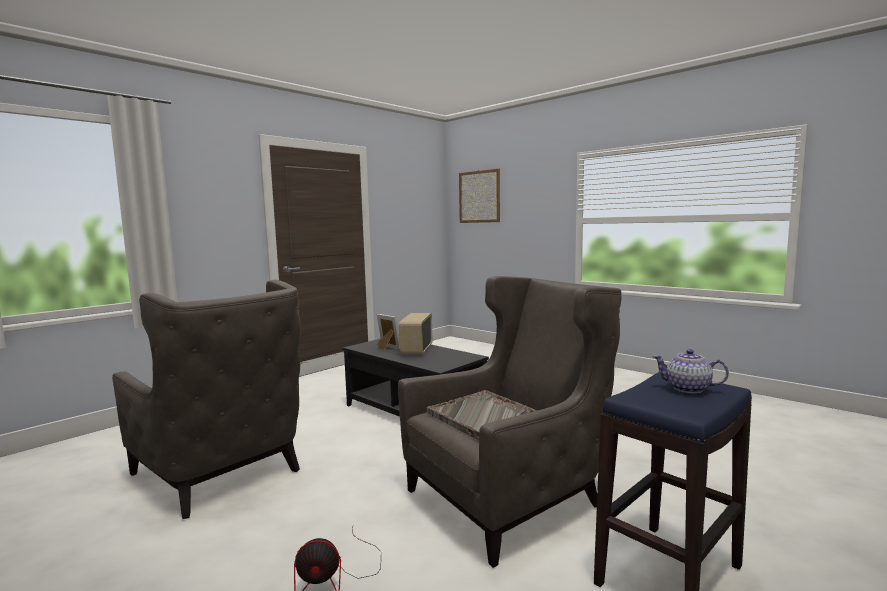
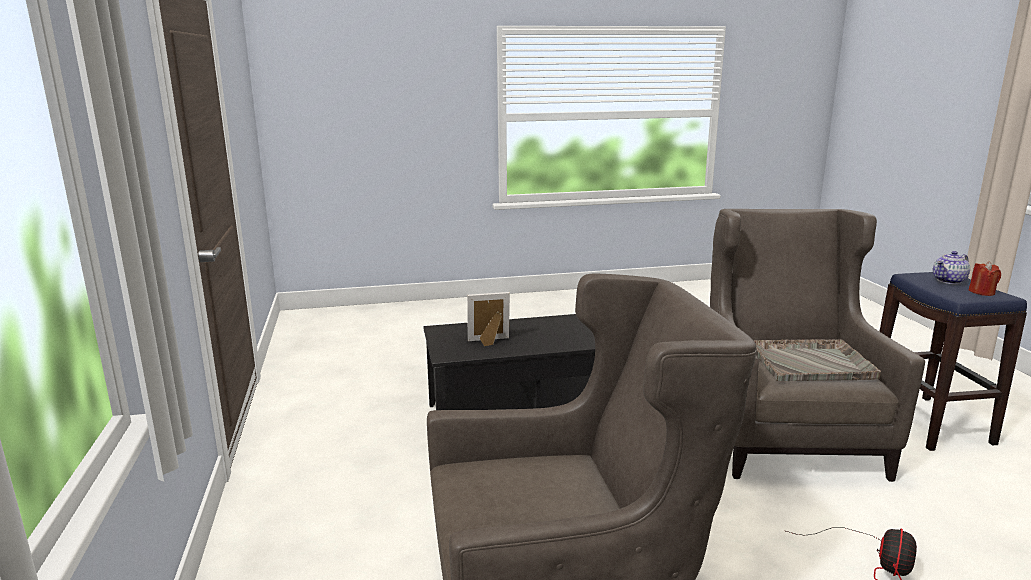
camera: 55 degrees left, 10 degrees up
(416, 350) = (528, 331): radio -> none
(479, 196) = (327, 77): picture -> none
(674, 403) = (982, 292): none -> red candle

